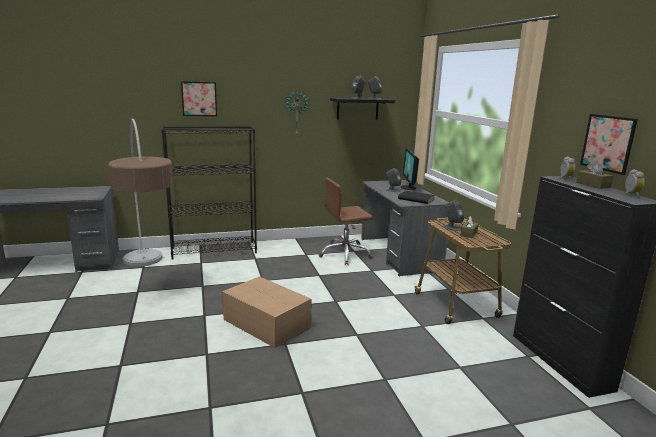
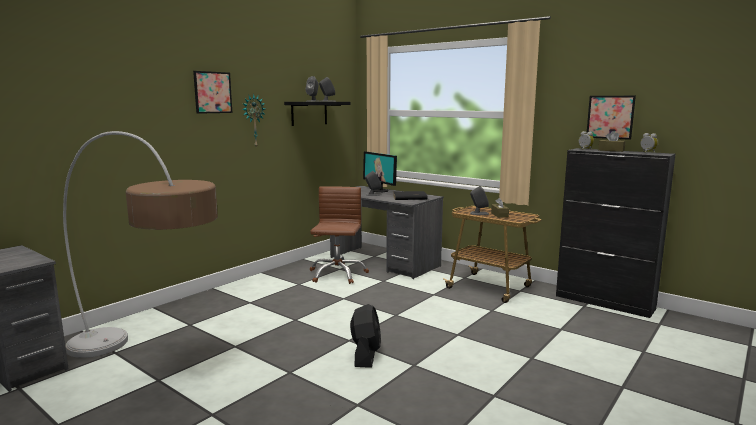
camera: 35 degrees left, 5 degrees down
(199, 99) = (143, 106): picture -> picture (213, 92)
(215, 250) = (184, 307): black bookcase -> none
(266, 323) = (366, 354): cardboard box -> black fan
(345, 254) = (337, 274): brown office chair -> brown office chair turned 150 degrees clockwise

